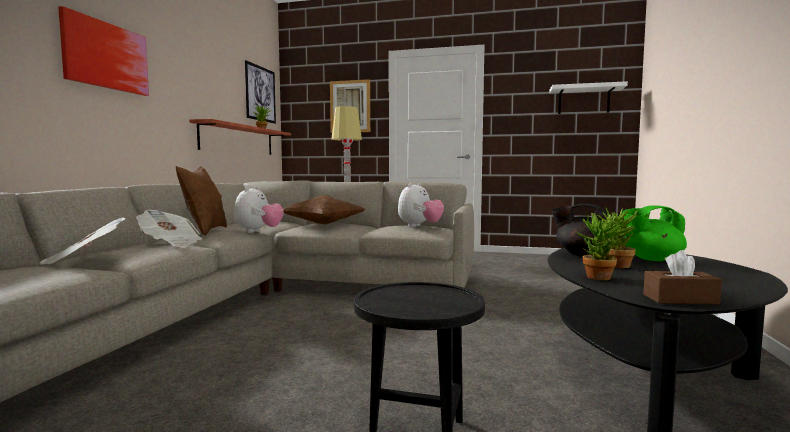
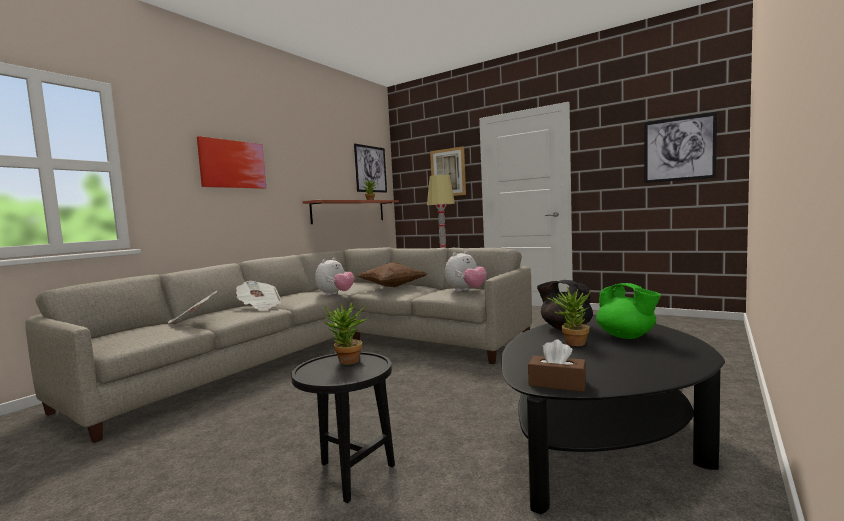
camera: 20 degrees right, 0 degrees up
(204, 231) = (296, 294): brown pillow -> none
(583, 100) = (679, 149): white shelf -> picture
(601, 279) = (529, 357): potted plant -> potted plant (347, 362)
(651, 259) = (626, 336): green teapot -> green teapot turned 135 degrees counterclockwise

